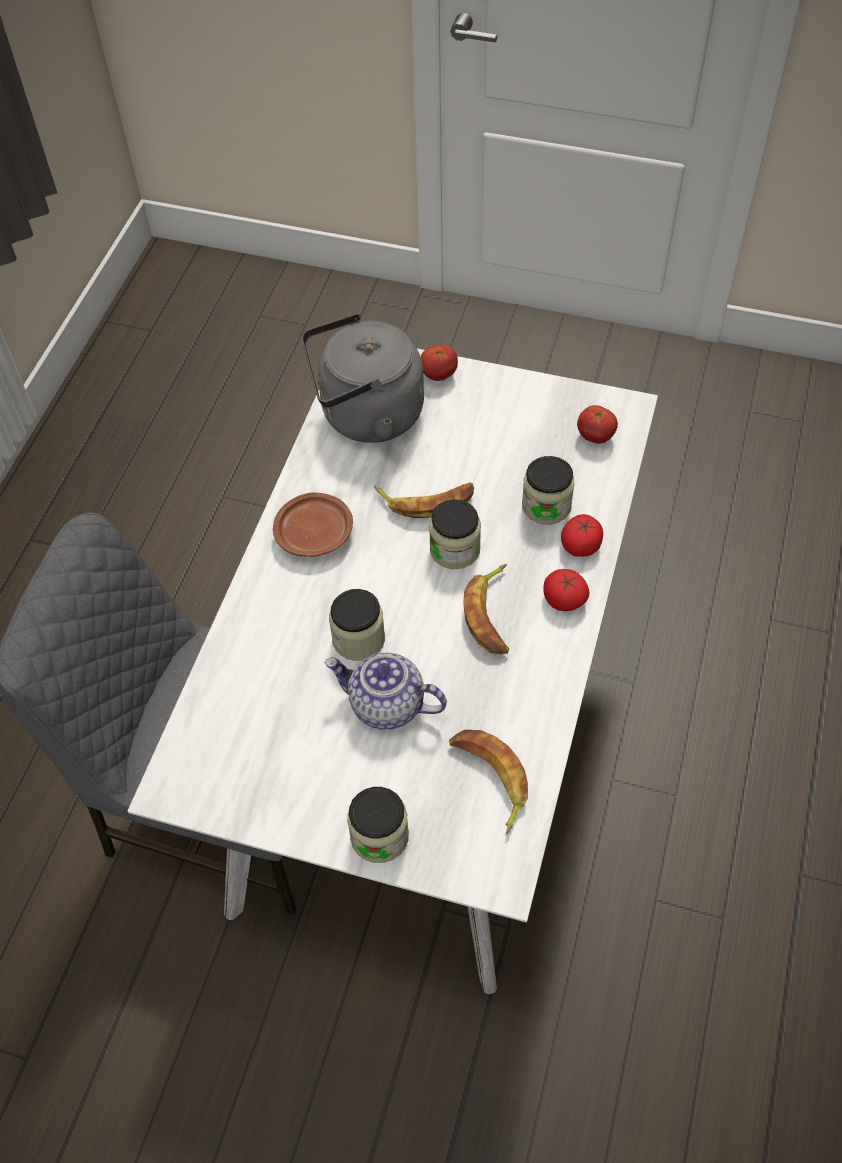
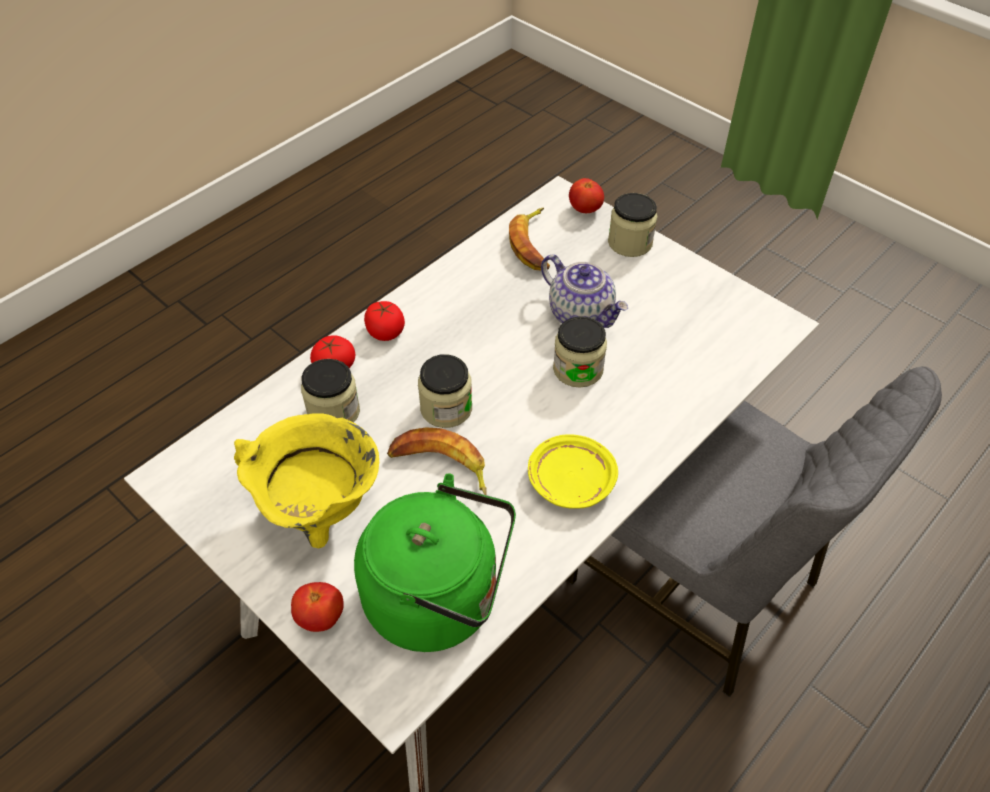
camera: 155 degrees left, 5 degrees down
(315, 533) = (570, 480): brown plate -> yellow plate
(366, 416) = (440, 599): grey kettle -> green kettle
(491, 615) = (453, 343): banana -> none
(492, 431) = (320, 514): none -> yellow cooking pot
(595, 436) = (227, 459): tomato -> tomato (585, 209)

